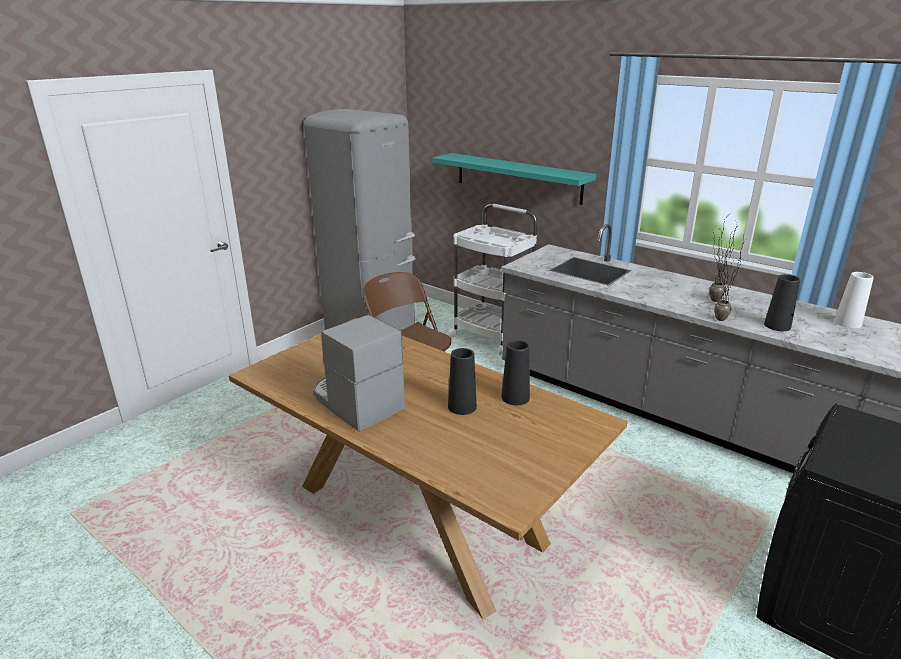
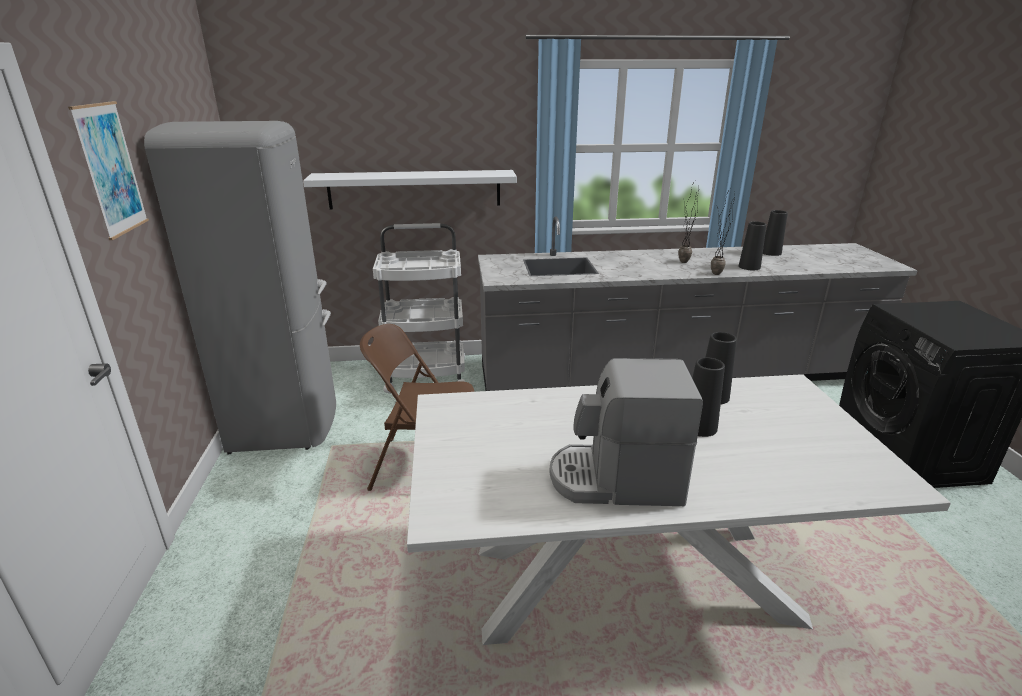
camera: 45 degrees left, 0 degrees up
(271, 137) = (111, 169): none -> picture
(417, 515) = (630, 582): brown dining table -> white dining table
(517, 177) = (414, 189): turquoise shelf -> white shelf
(847, 323) = (771, 252): white vase -> black vase

